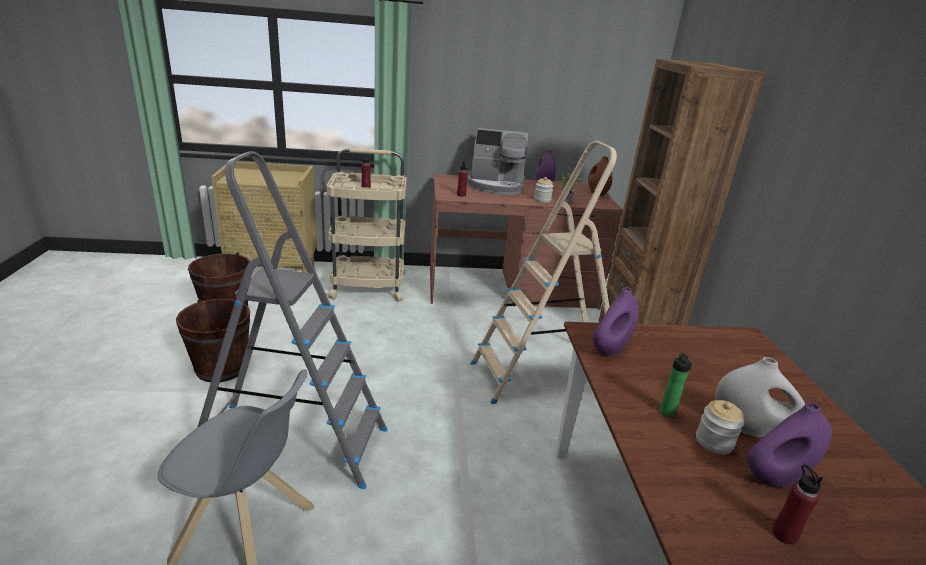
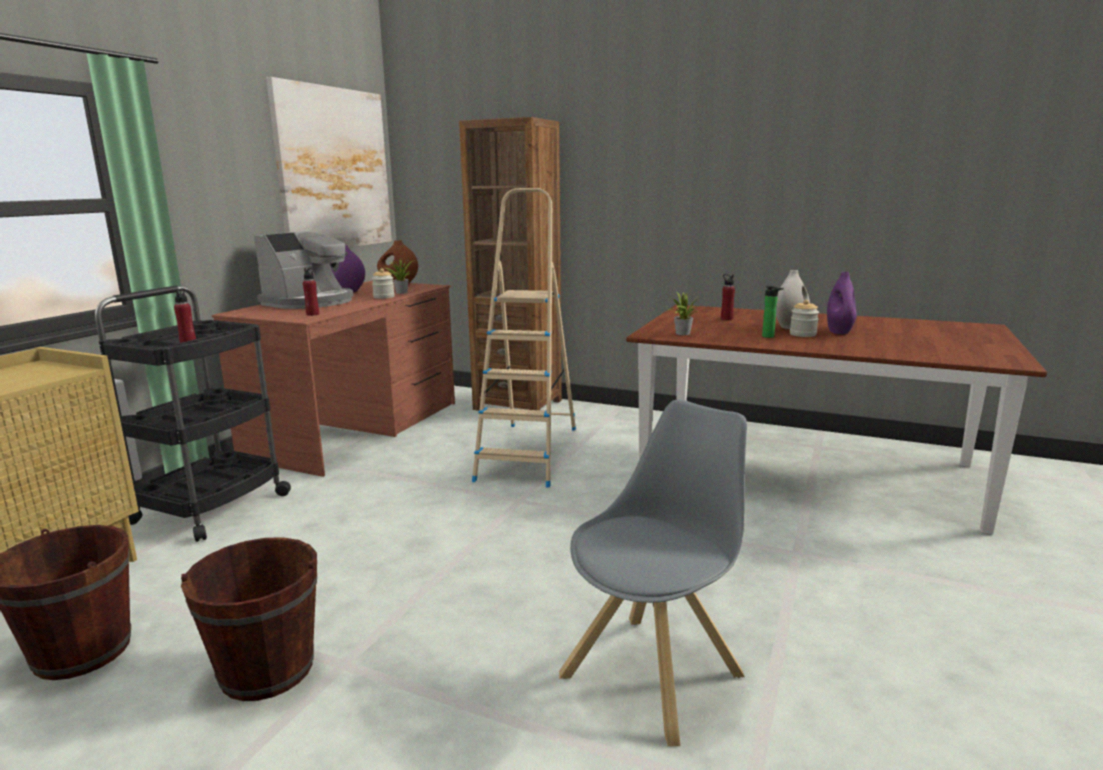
camera: 60 degrees left, 10 degrees down
(294, 444) = (517, 619): grey step ladder -> none
(368, 286) = (212, 508): beige cart -> black cart
(585, 85) = (334, 169): none -> picture
(610, 349) = (681, 334): purple vase -> potted plant
(784, 534) = (886, 339): red bottle -> red bottle (726, 319)

